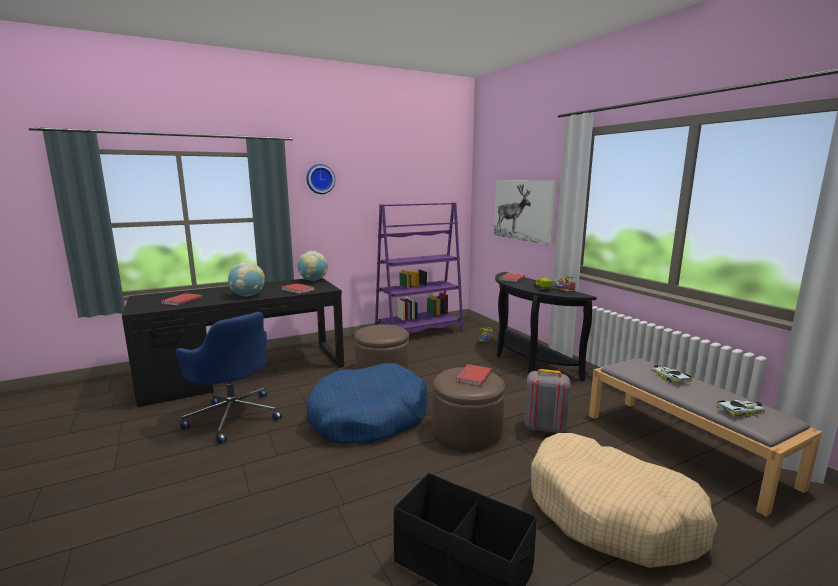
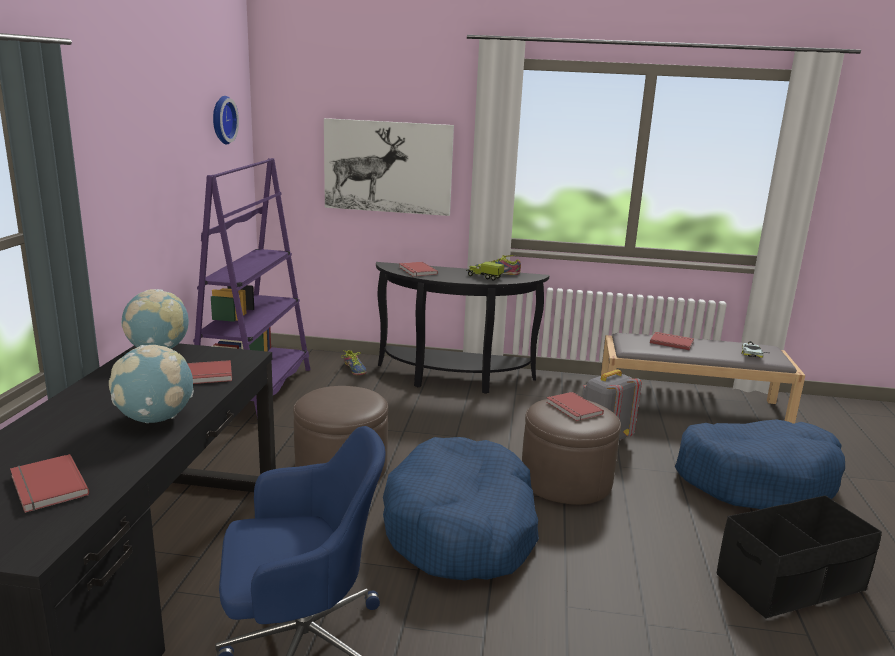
camera: 55 degrees left, 5 degrees up
(320, 179) = (95, 130): wall clock -> wall clock (221, 120)
(611, 513) = (756, 479): beige dog bed -> blue dog bed
(669, 377) = (671, 342): toy car -> red book

